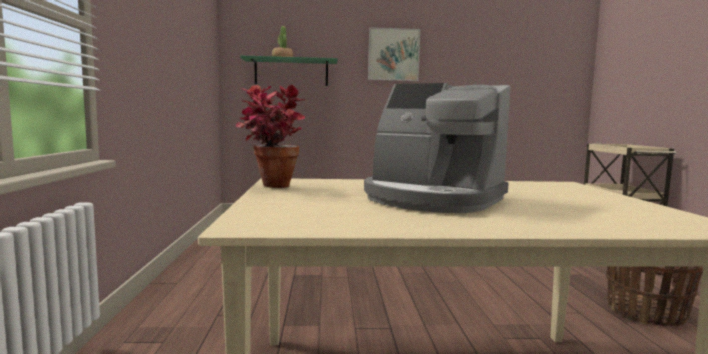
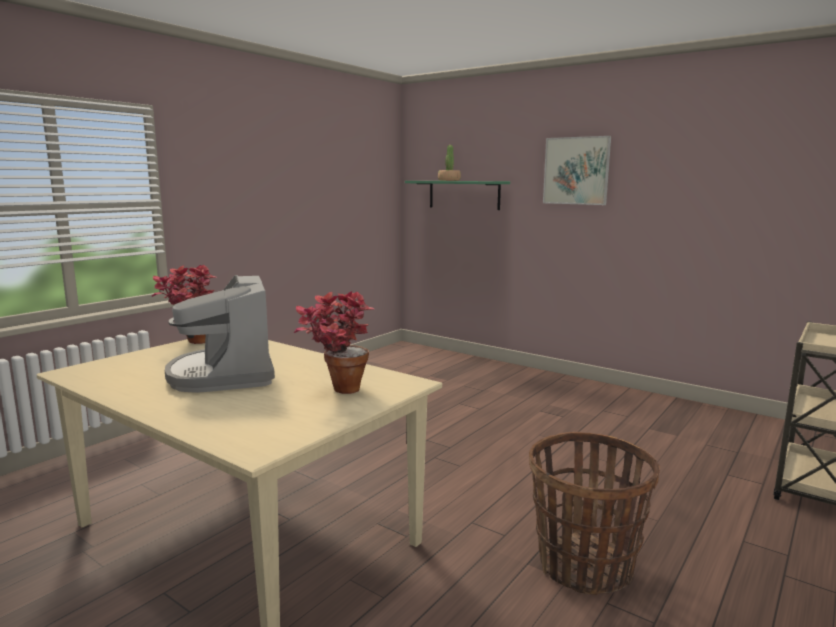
camera: 40 degrees right, 5 degrees up
(555, 193) = (336, 391): none -> potted plant

